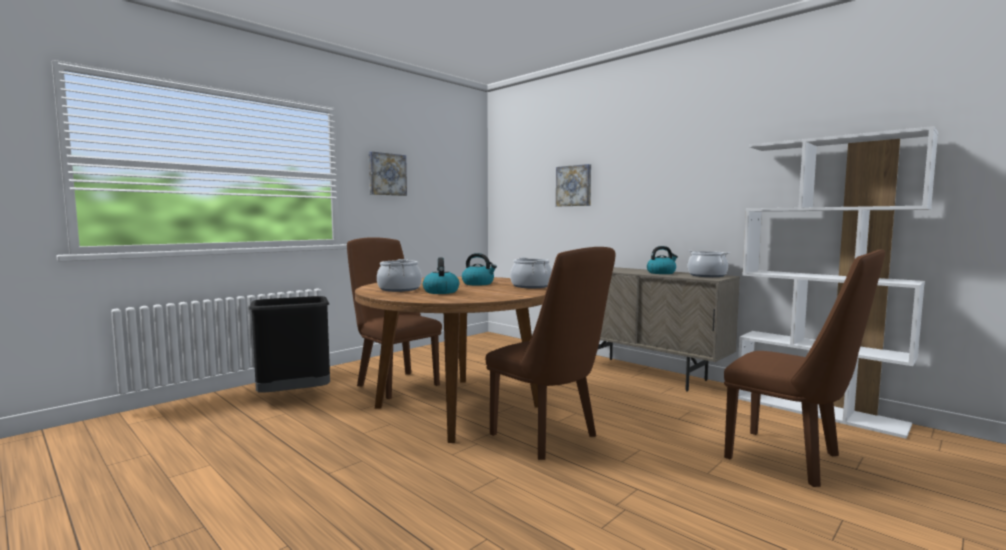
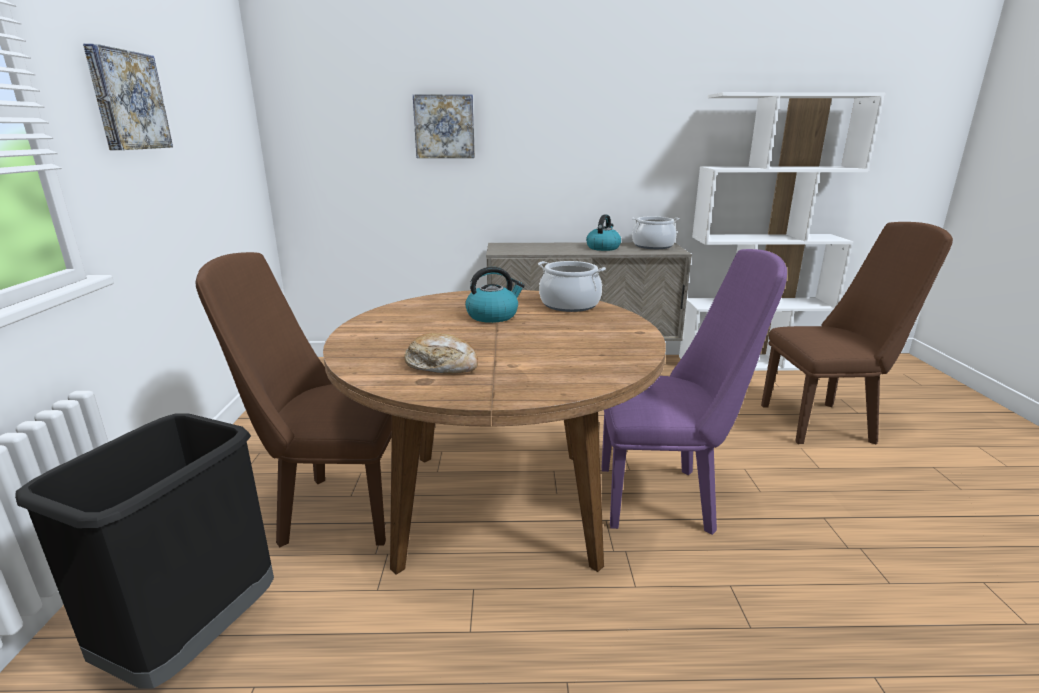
camera: 45 degrees left, 15 degrees up
(400, 289) = (442, 365): cooking pot -> bread
(440, 292) = (523, 353): kettle -> none
(550, 438) = (666, 498): brown chair -> purple chair

